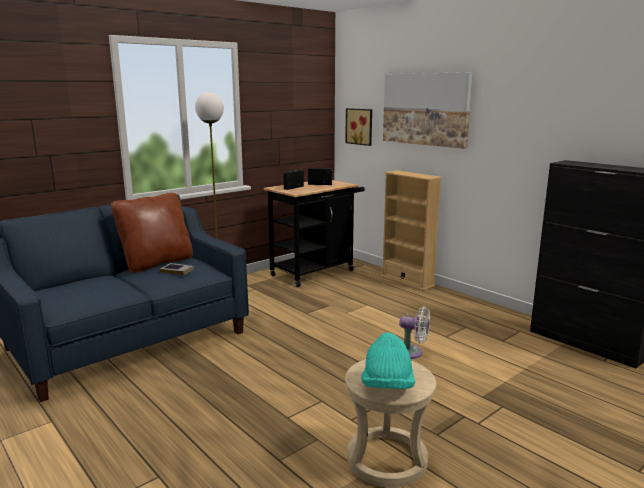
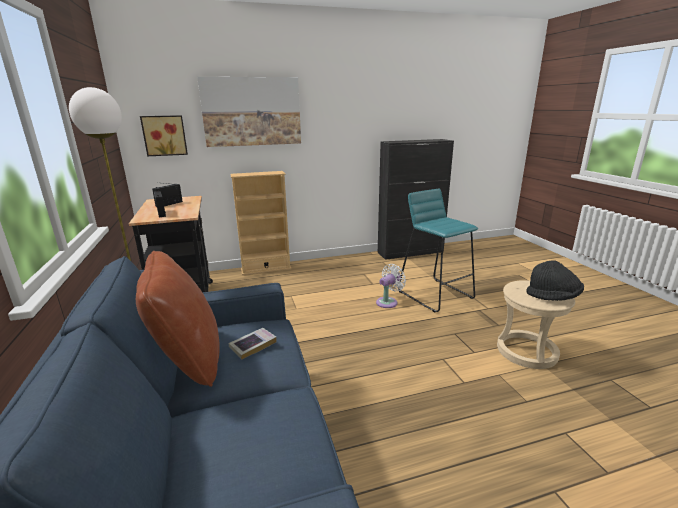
camera: 65 degrees left, 5 degrees up
(387, 387) = (552, 297): turquoise hat -> black hat
(470, 379) = (435, 294): none -> turquoise stool

